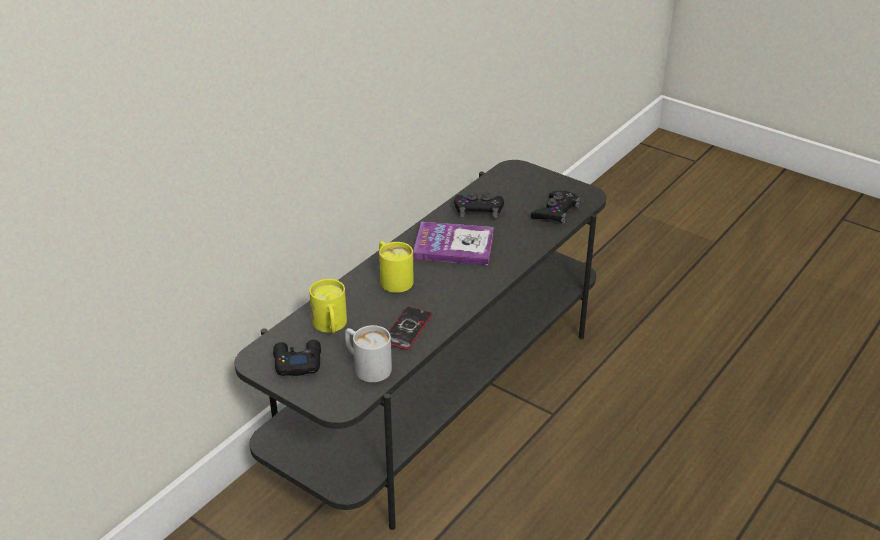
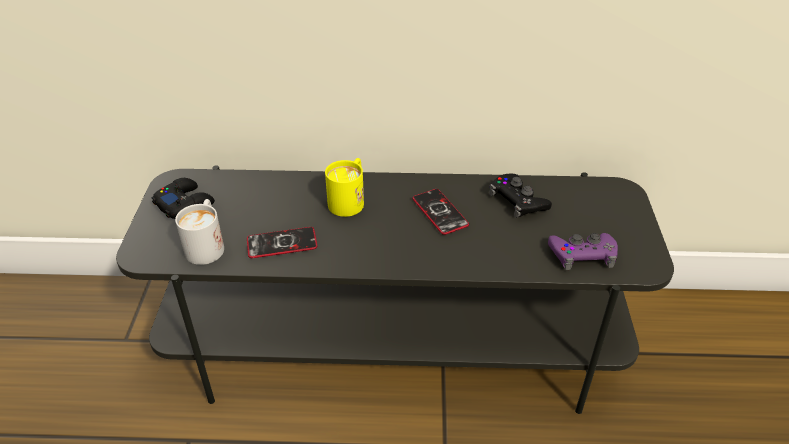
camera: 55 degrees right, 5 degrees up
(330, 327) = (247, 198): yellow mug -> none
(453, 246) = (440, 212): book -> phone
(555, 212) = (582, 255): black game controller -> purple game controller

